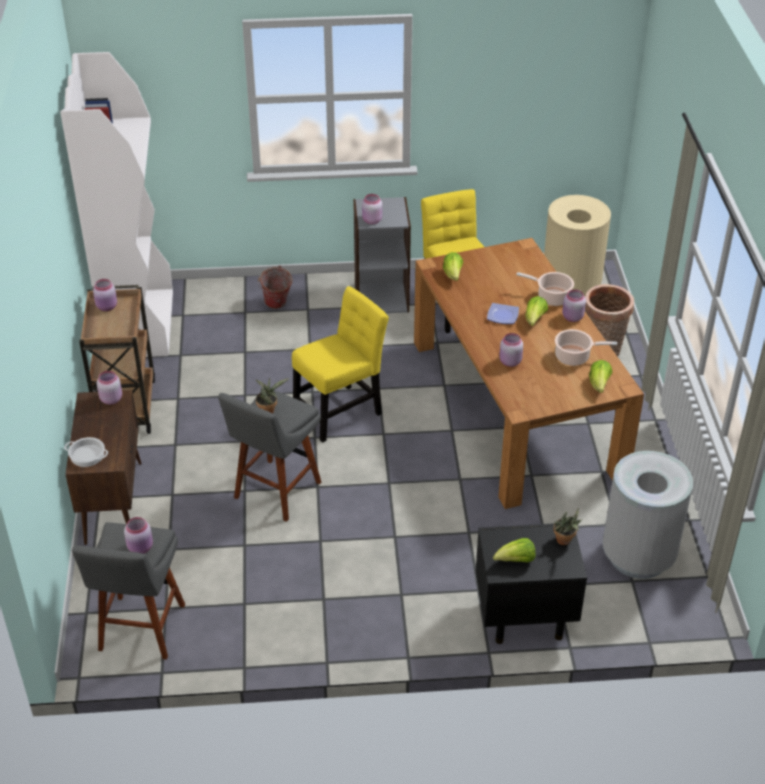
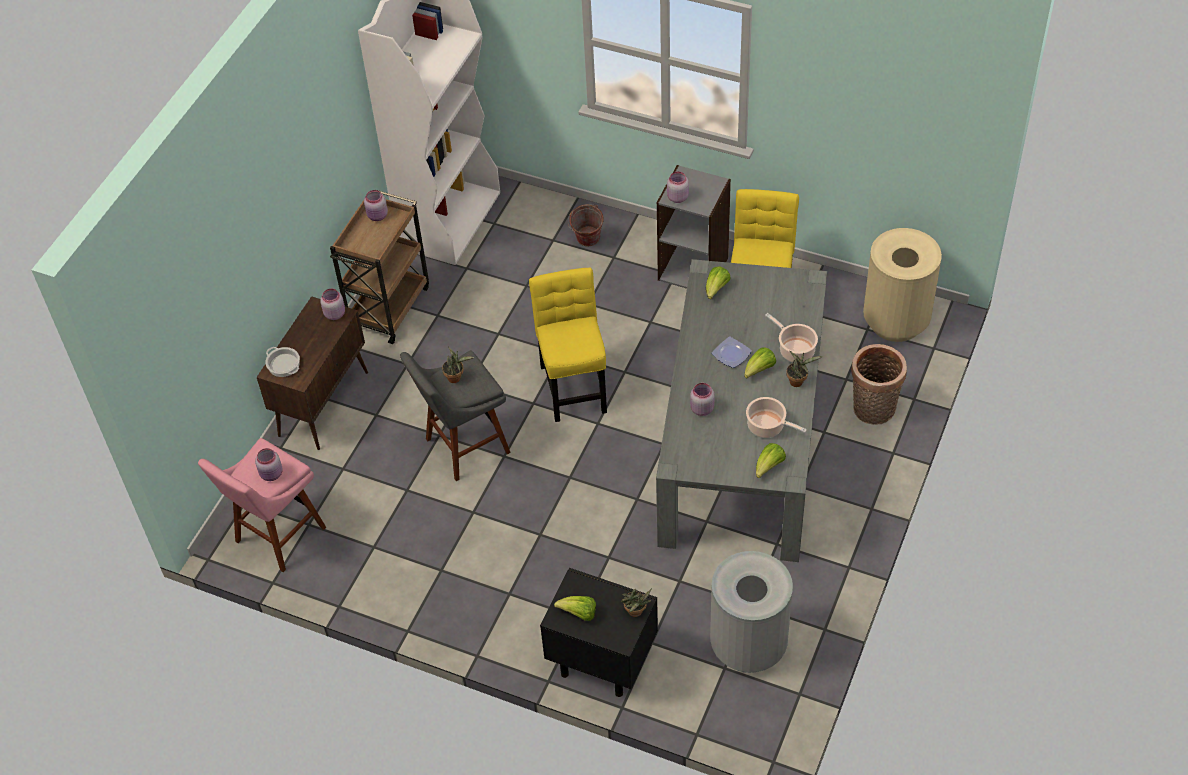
camera: 30 degrees right, 10 degrees up
(140, 631) = (277, 537): grey stool -> pink stool
(341, 412) = (573, 384): yellow chair -> yellow chair turned 90 degrees counterclockwise
(515, 406) = (742, 441): brown dining table -> grey dining table
(572, 317) = (798, 381): pink jar -> potted plant

